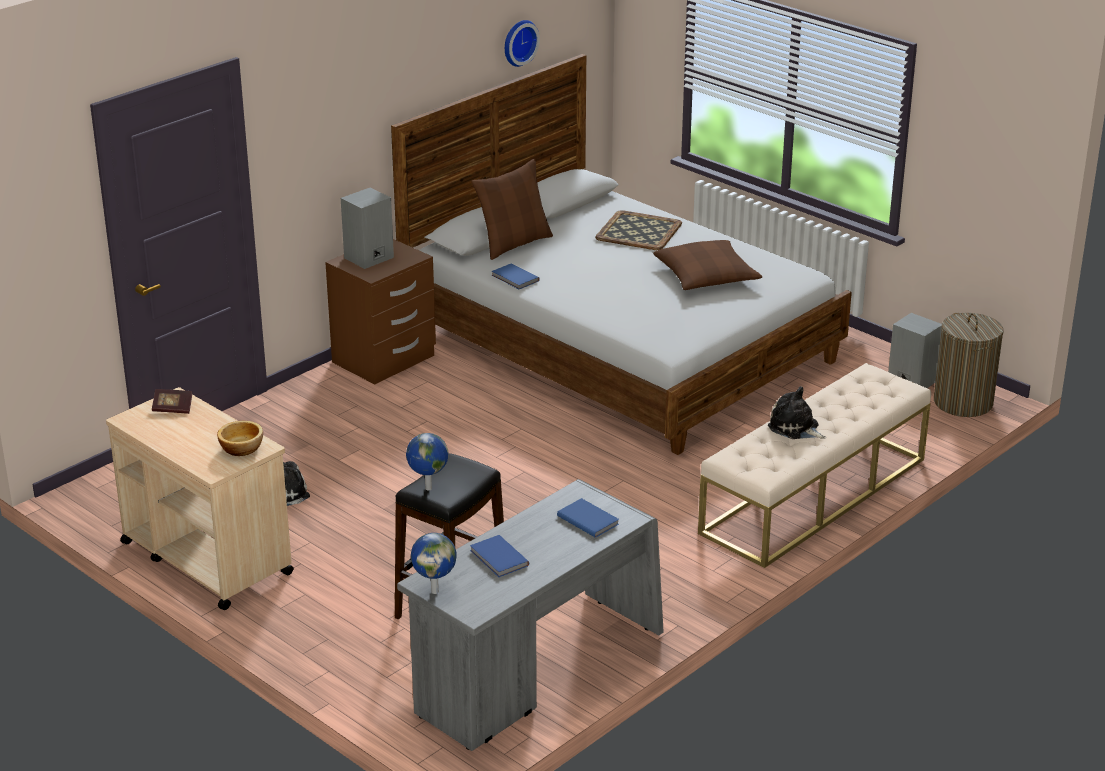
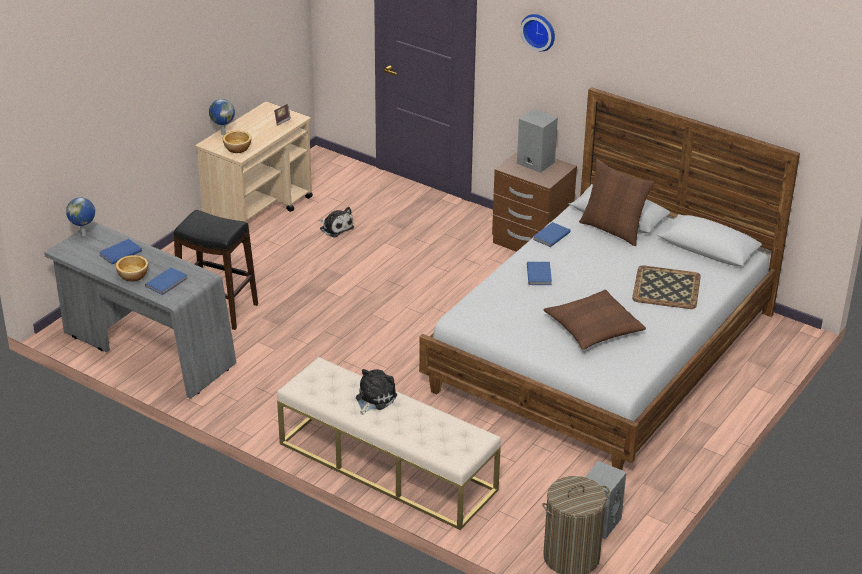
camera: 80 degrees right, 5 degrees up
(427, 488) = (198, 218): globe -> globe (223, 133)
(518, 42) = (732, 101): wall clock -> wall clock (539, 31)
(562, 547) = (133, 275): none -> bowl
(596, 292) = (540, 274): none -> blue book

